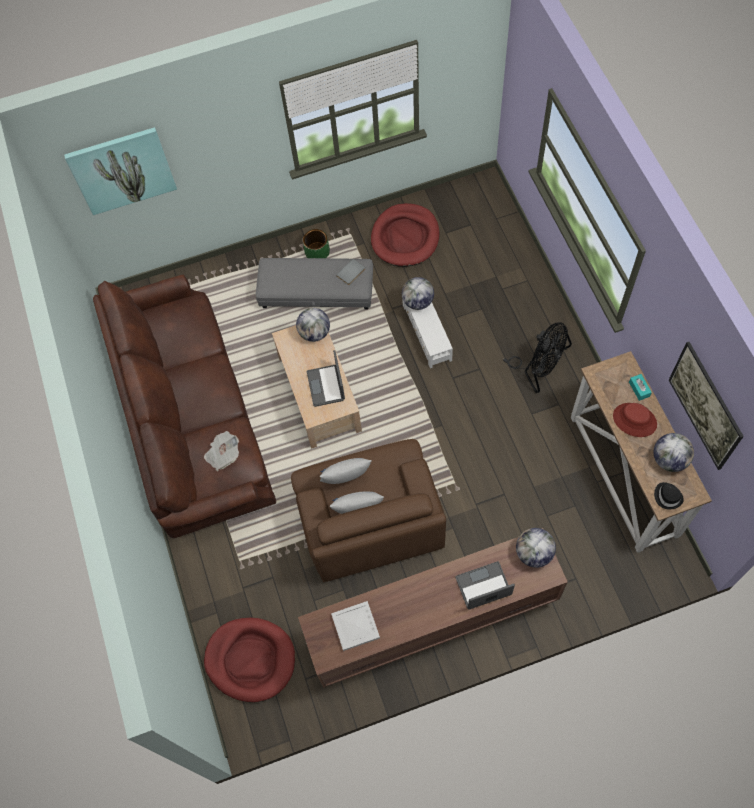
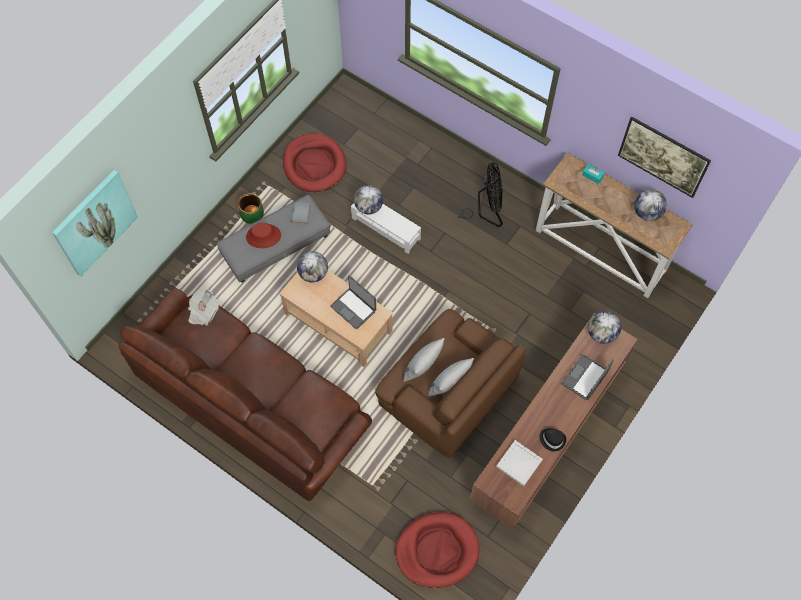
camera: 40 degrees left, 0 degrees up
(223, 455) = (317, 407): newspaper -> newspaper (203, 312)
(634, 420) = (605, 199): red hat -> red hat (263, 236)
(668, 496) = (664, 238): black hat -> black hat (552, 439)

